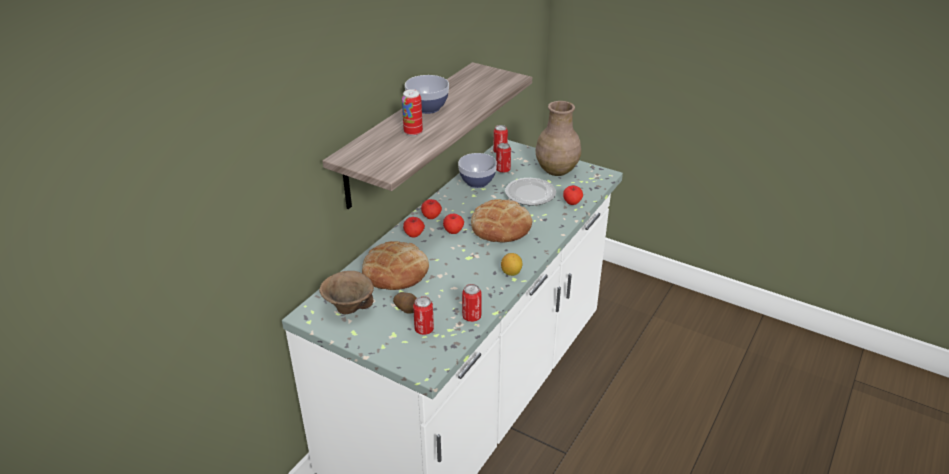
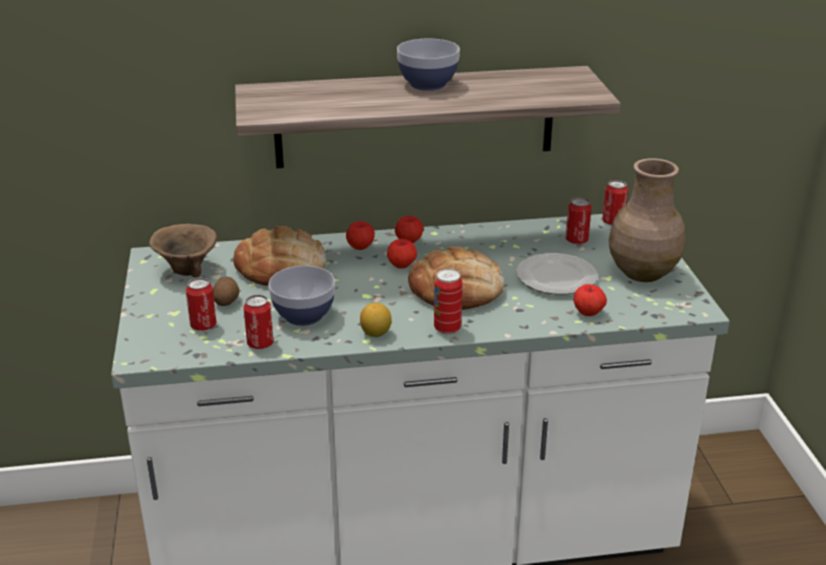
camera: 50 degrees right, 5 degrees down
(413, 132) = (359, 97): can -> can (447, 328)
(477, 182) = (522, 236): bowl -> bowl (303, 315)

